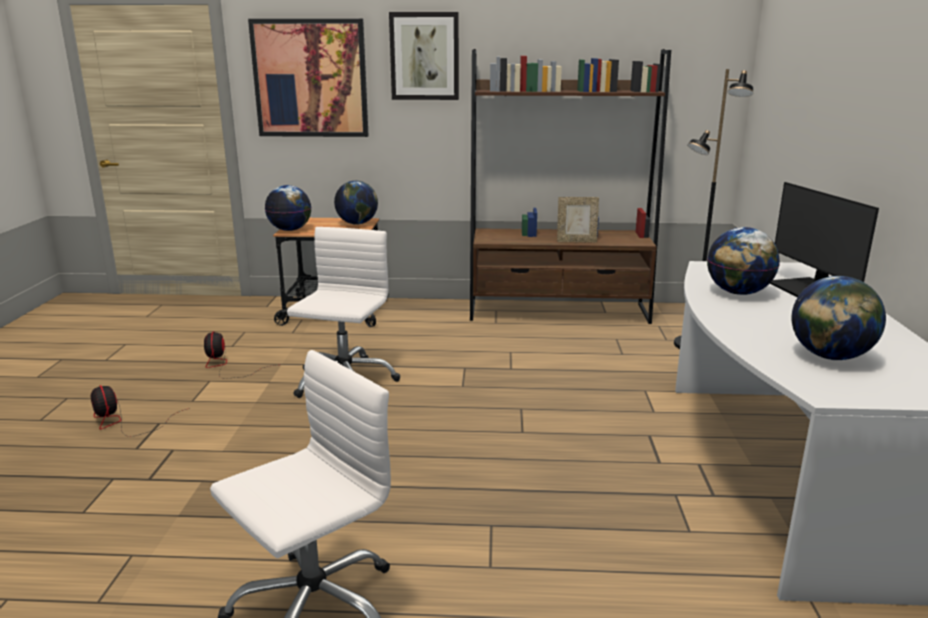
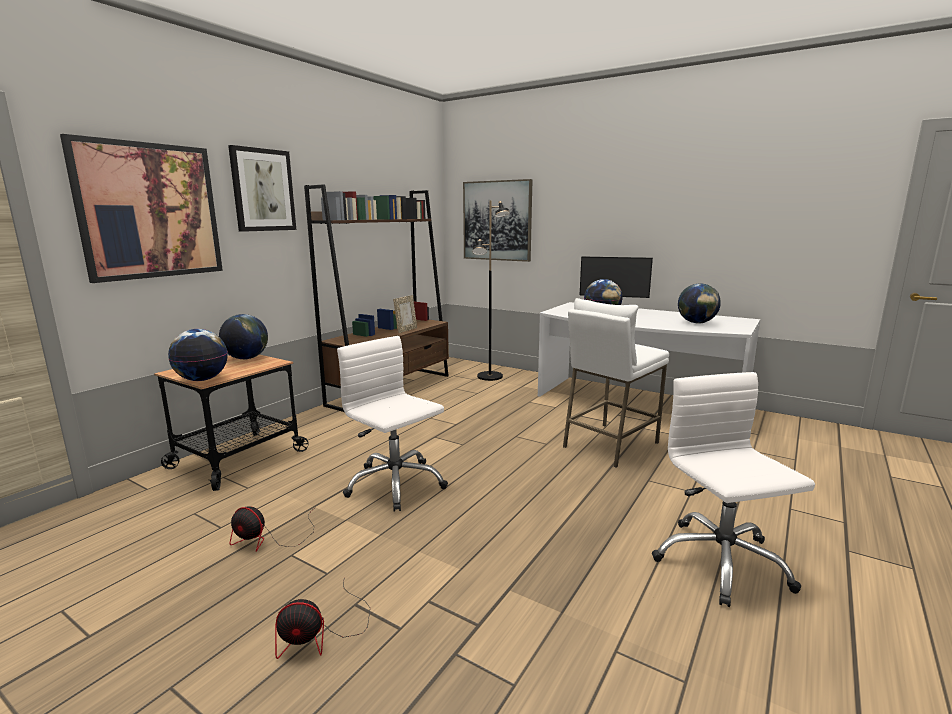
camera: 60 degrees left, 5 degrees down
(573, 477) = (610, 445): none -> white stool
(784, 101) = (497, 221): none -> picture

